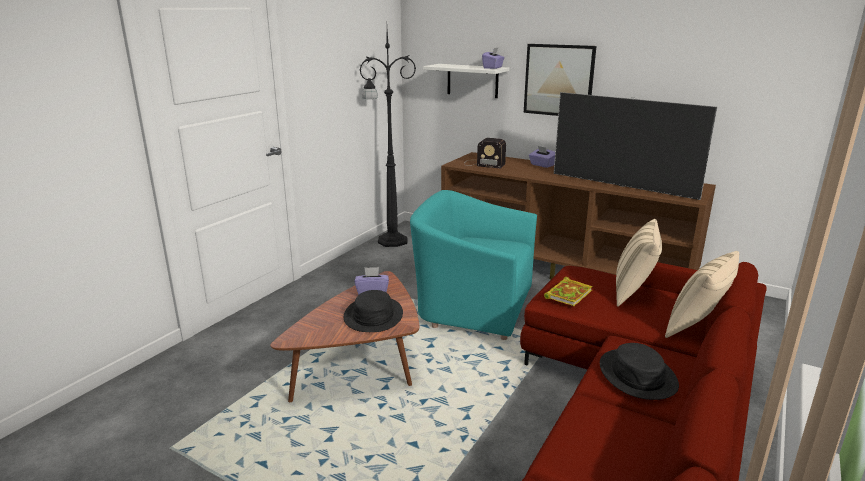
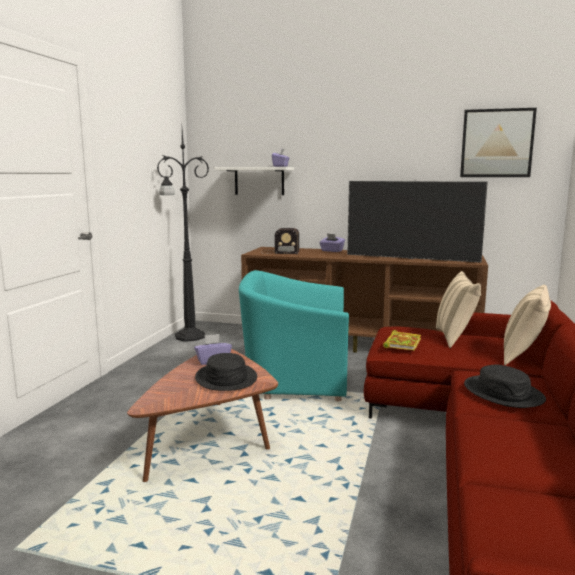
camera: 15 degrees left, 10 degrees down
(558, 80) = (340, 176): picture -> picture (497, 143)

